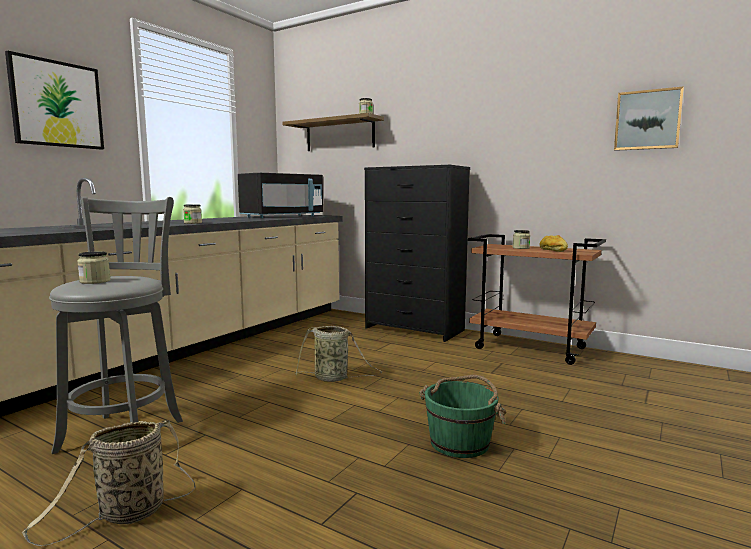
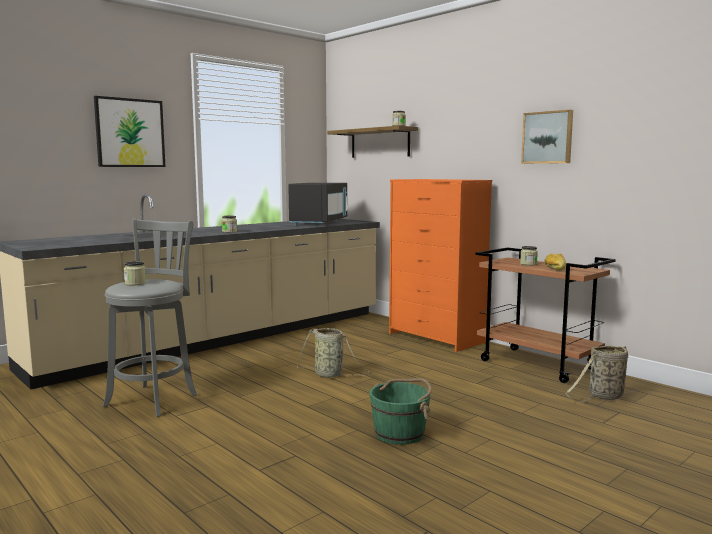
camera: 15 degrees right, 0 degrees up
(128, 515) = (139, 448): basket -> basket (604, 397)
(282, 217) = (319, 223): black microwave -> black microwave turned 45 degrees counterclockwise
(415, 329) = (436, 338): black dresser -> orange dresser
(648, 120) = (657, 139): picture -> picture (548, 137)

